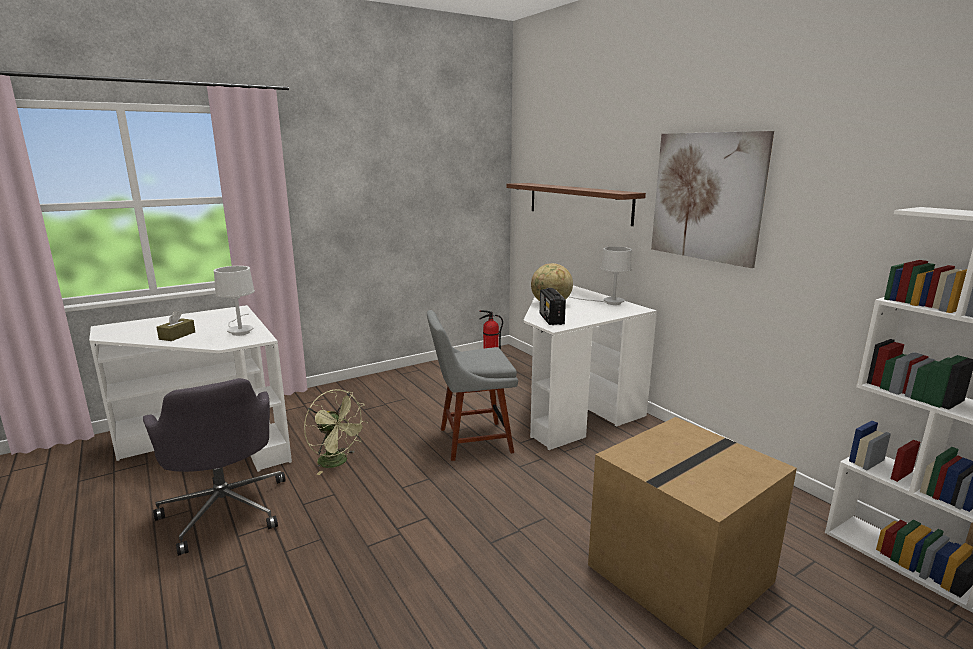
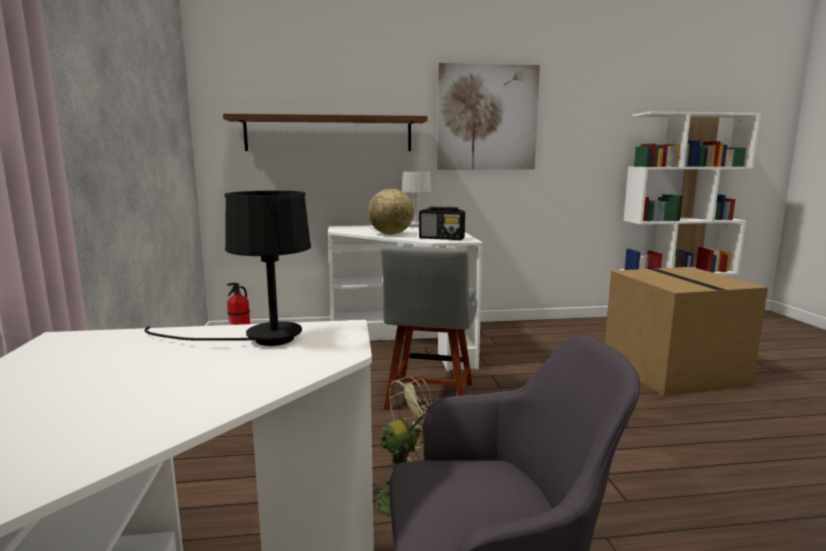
camera: 65 degrees left, 5 degrees down
(177, 335) = (182, 395): brown tissue box -> none
(239, 331) = (257, 340): white table lamp -> black table lamp

